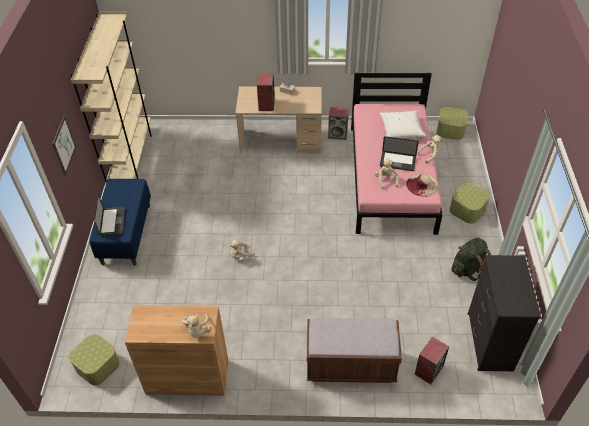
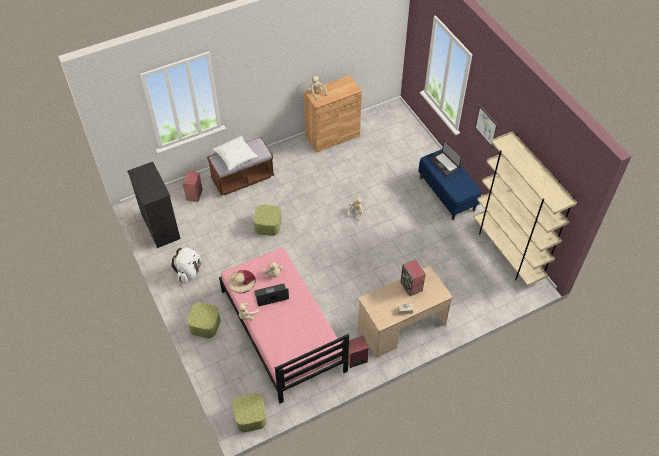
camera: 150 degrees right, 5 degrees up
(97, 365) = (386, 121): storage box -> storage box (268, 225)
(401, 129) = (284, 333): white pillow -> white pillow (235, 156)
(468, 268) = (189, 272): green backpack -> white backpack

